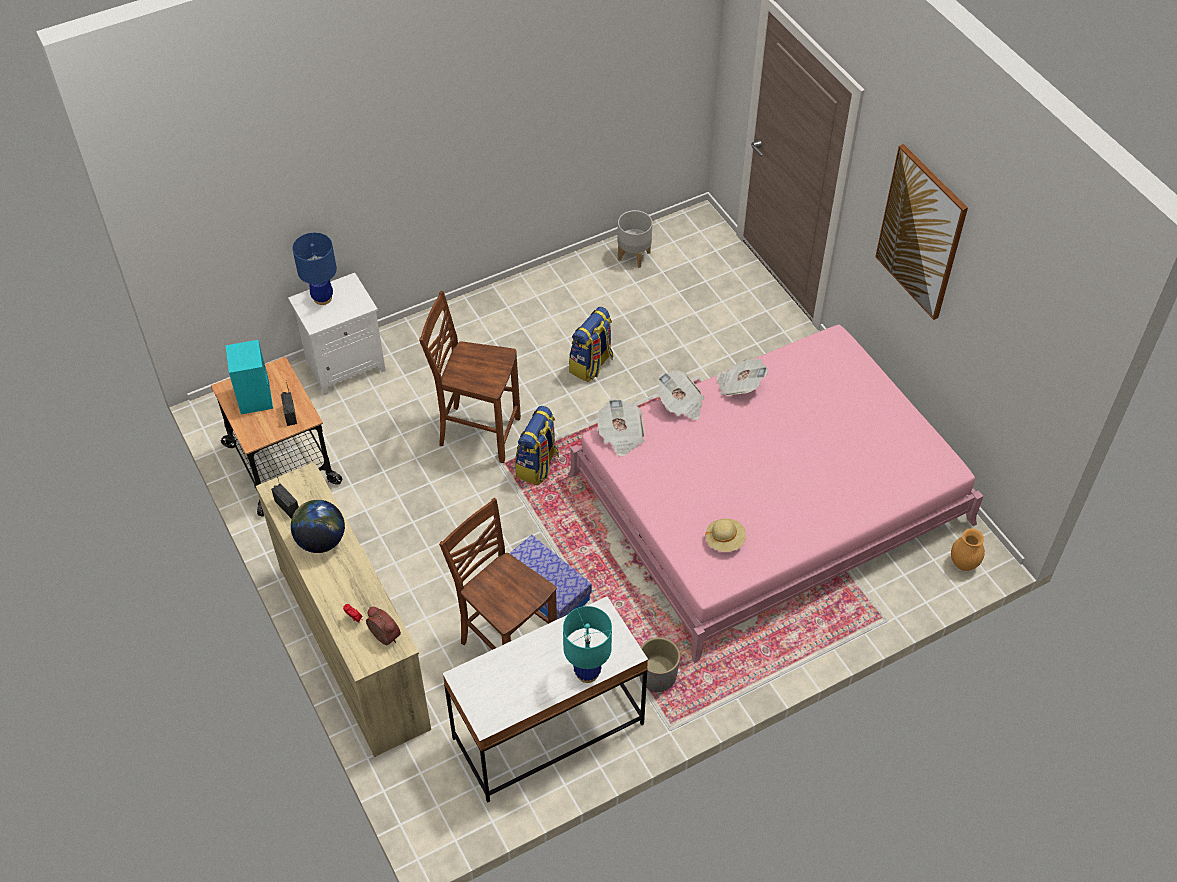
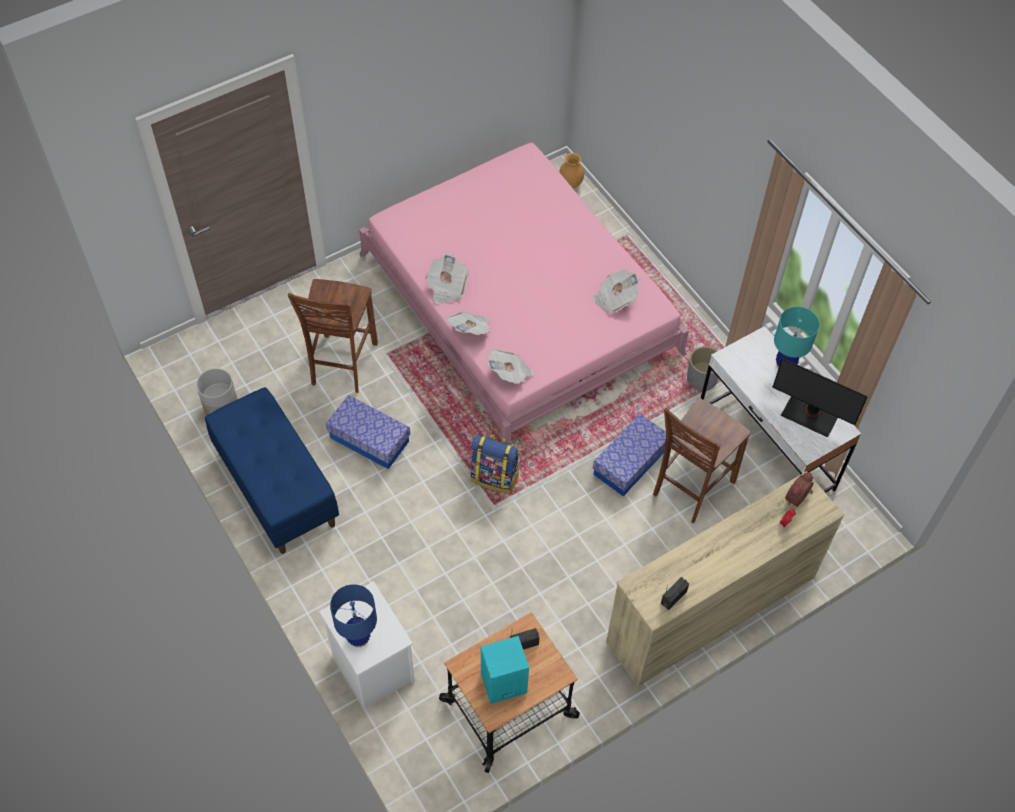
camera: 95 degrees left, 5 degrees up
(321, 541) = (708, 562): globe -> none
(477, 432) = (457, 531): brown chair -> brown chair (342, 365)
(513, 689) = (810, 413): none -> monitor
(542, 296) = (275, 487): none -> blue bench
(591, 365) = (369, 439): backpack -> storage box
(725, 540) = (614, 298): beige hat -> newspaper
(921, 232) = (399, 74): picture -> none

